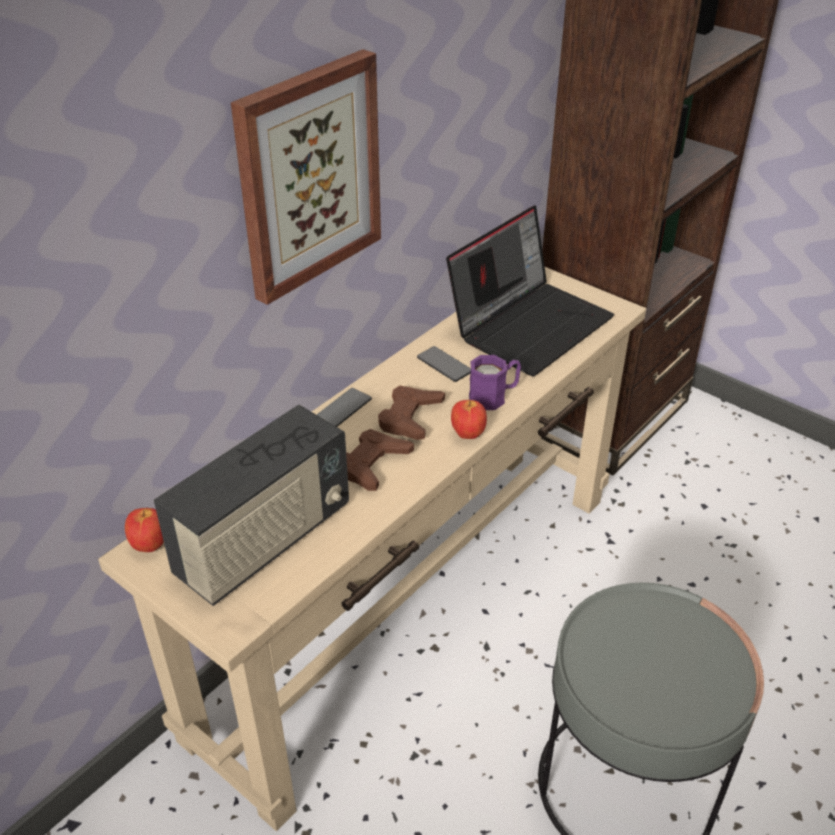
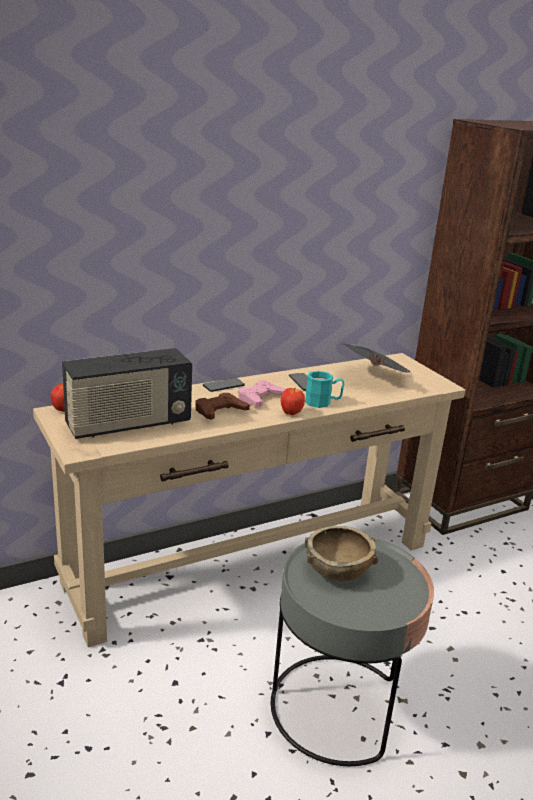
camera: 20 degrees right, 15 degrees down
(308, 175) = (226, 223): picture -> none
(410, 417) = (261, 398): brown game controller -> pink game controller
(494, 396) = (323, 402): purple mug -> turquoise mug
(530, 324) = (376, 378): laptop -> newspaper
(627, 654) = (338, 570): none -> brown bowl

